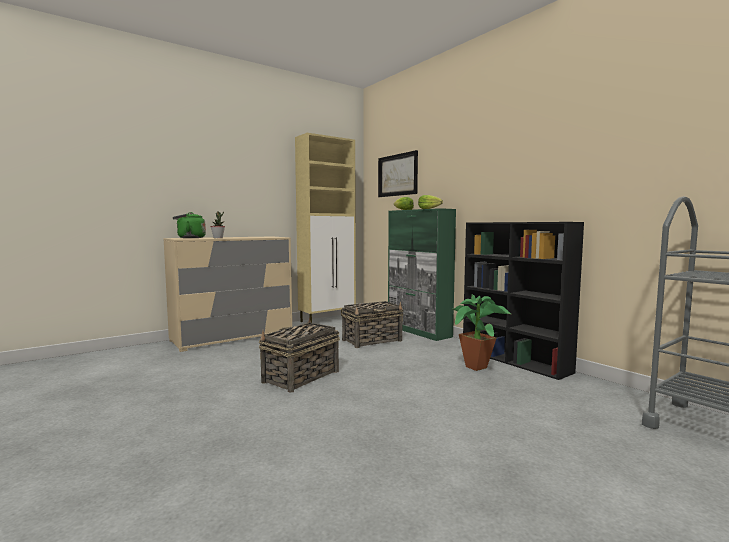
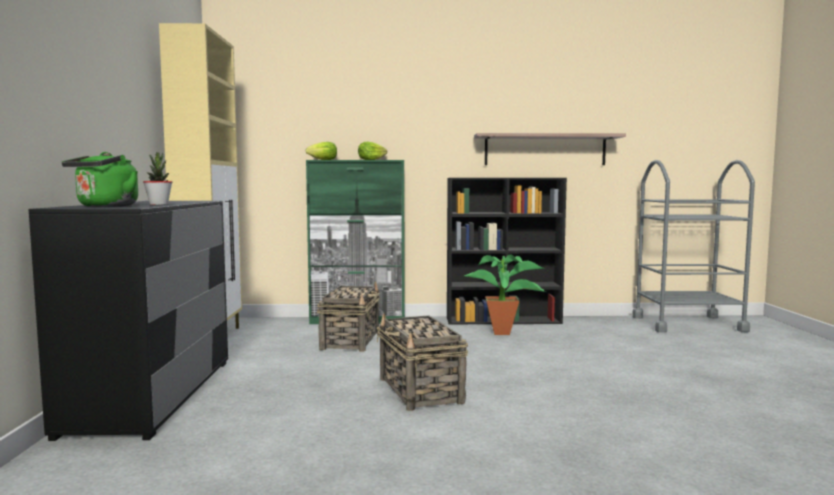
camera: 55 degrees left, 0 degrees up
(232, 337) = (152, 395): beige dresser -> black dresser
(397, 175) = (292, 109): picture -> none
(573, 192) = (545, 150): none -> shelf

